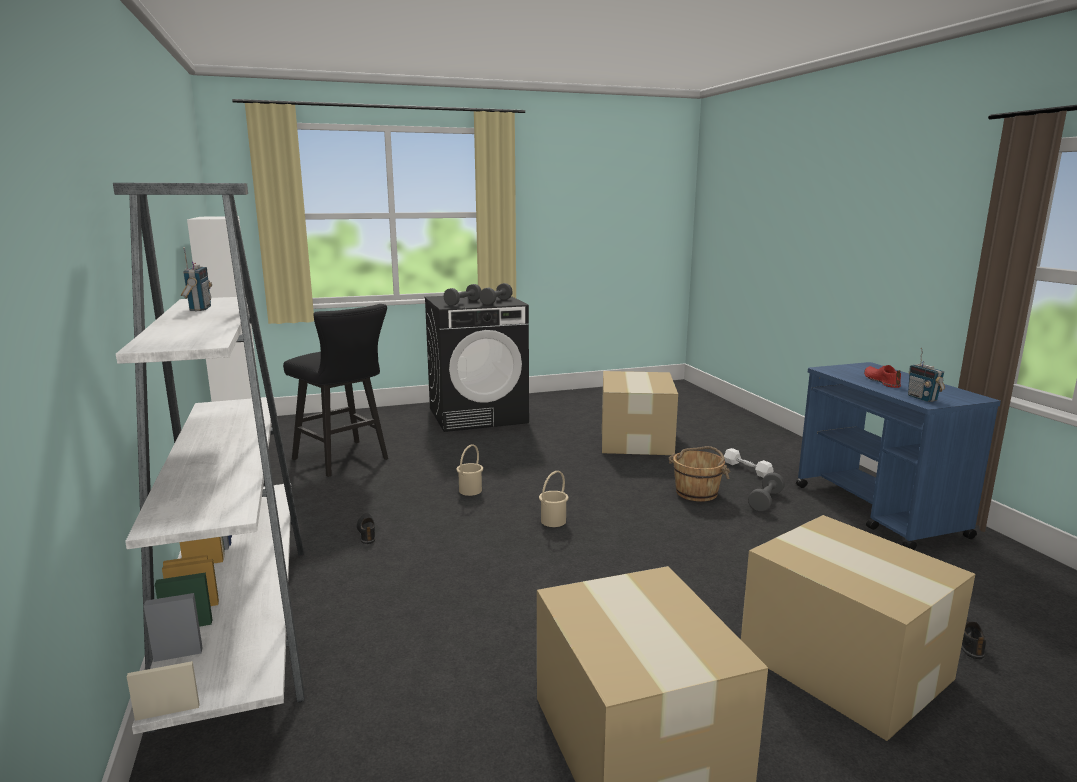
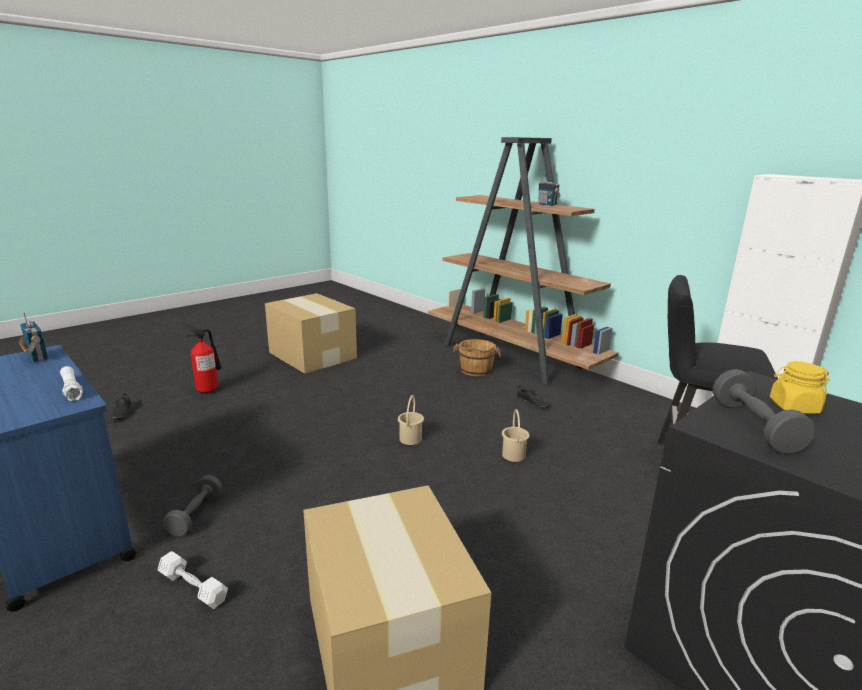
camera: 155 degrees right, 5 degrees up
(240, 621) = (512, 357): white bookcase -> brown bookcase
(463, 302) = (793, 407): grey dumbbell -> yellow jar
(697, 492) = (278, 510): brown bucket -> brown bucket (475, 370)
(845, 666) = (209, 389): cardboard box -> fire extinguisher
(846, 376) = (71, 389): none -> white flashlight
(881, 381) = (34, 384): red shoe -> none

